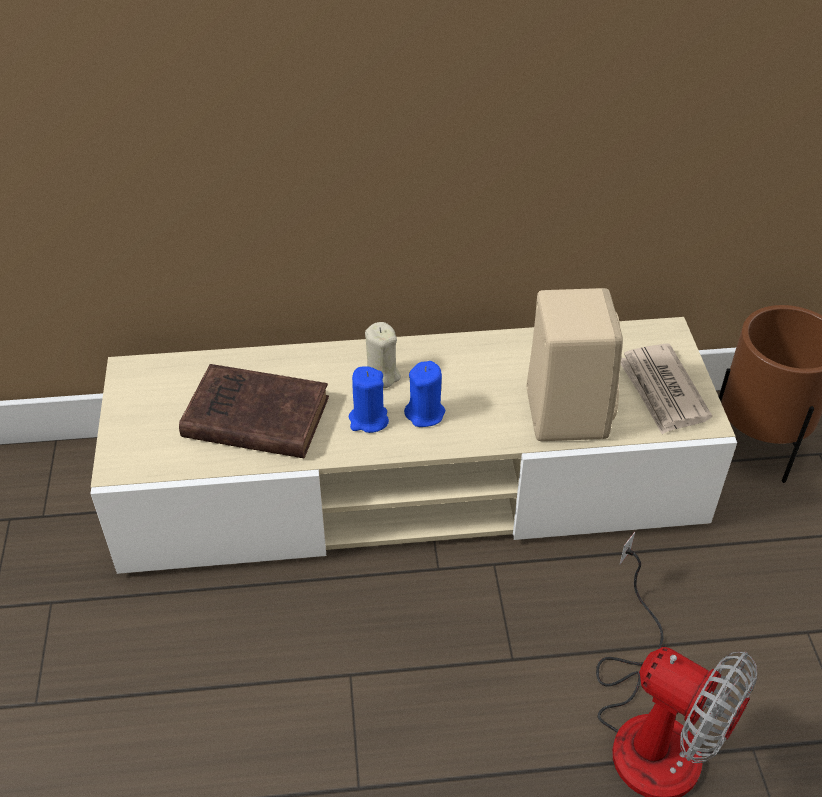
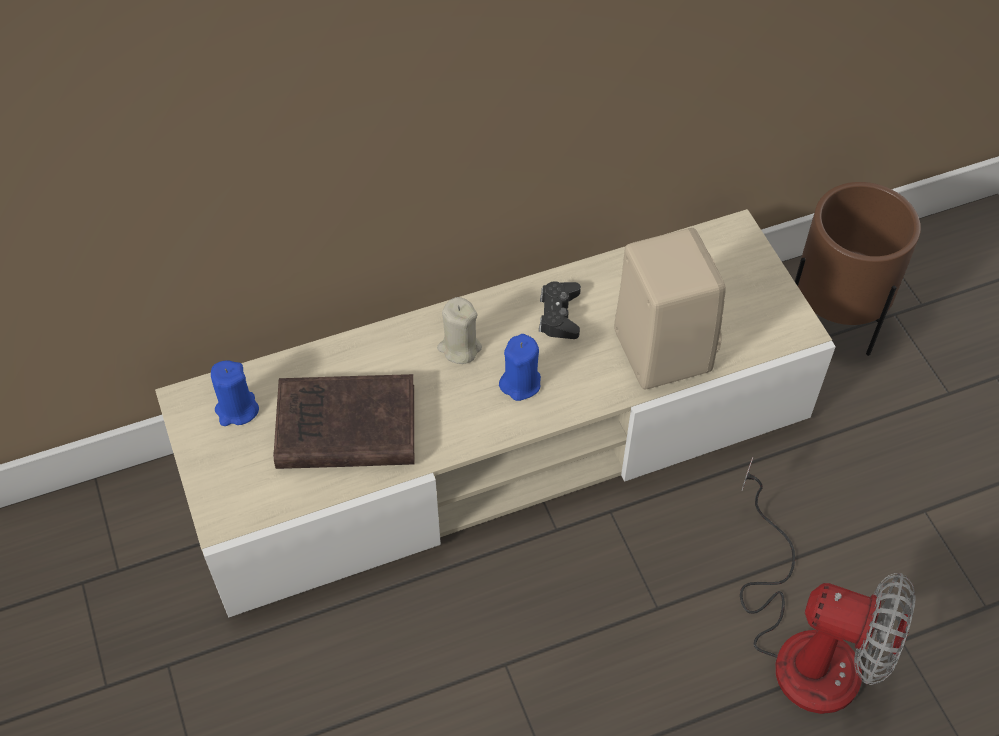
camera: 15 degrees left, 10 degrees up
(368, 420) = (464, 403): blue candle -> blue candle (237, 409)
(480, 367) = (559, 315): none -> black game controller
(662, 391) = (749, 304): newspaper -> none

